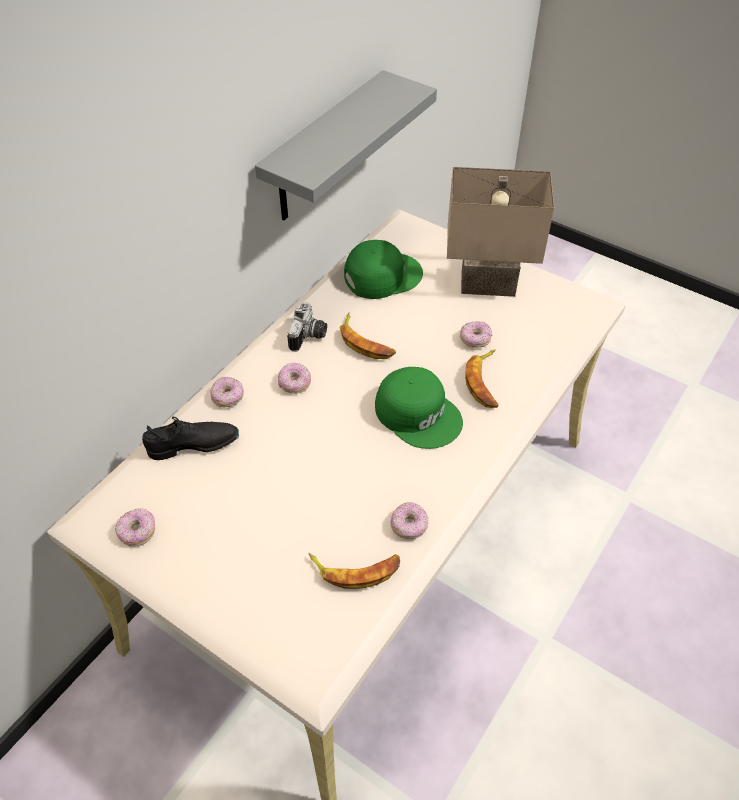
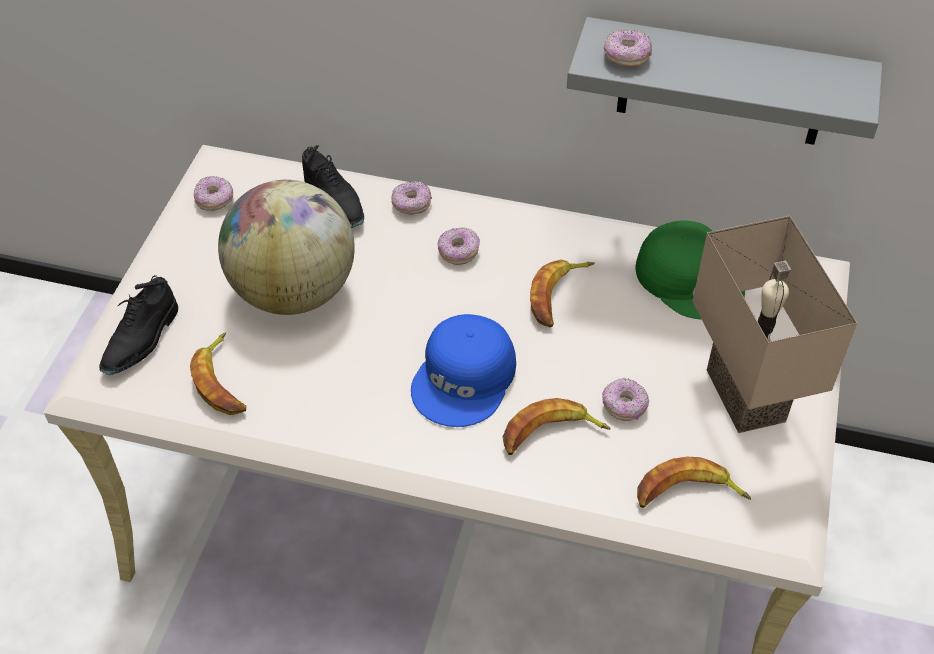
camera: 70 degrees right, 0 degrees up
(281, 497) = (294, 291): none -> globe
(281, 624) = (141, 340): none -> black shoe
(309, 337) = (539, 242): camera -> none
(409, 526) = (294, 412): donut -> donut (626, 57)
(418, 413) = (465, 378): green cap -> blue cap
(552, 333) = (687, 493): none -> banana

